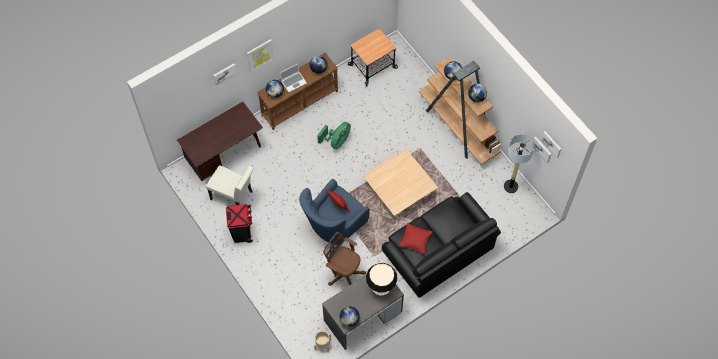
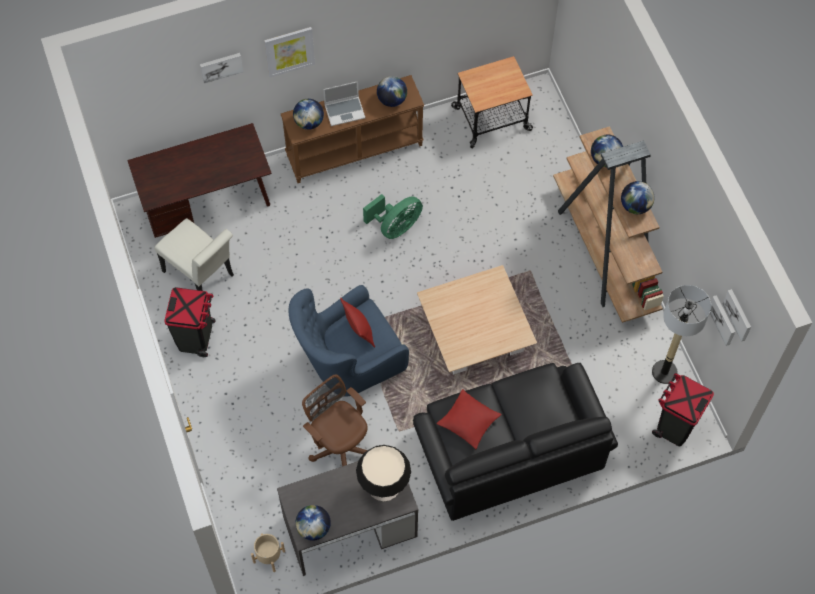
camera: 15 degrees right, 0 degrees up
(525, 215) = (675, 426): none -> black trash can

